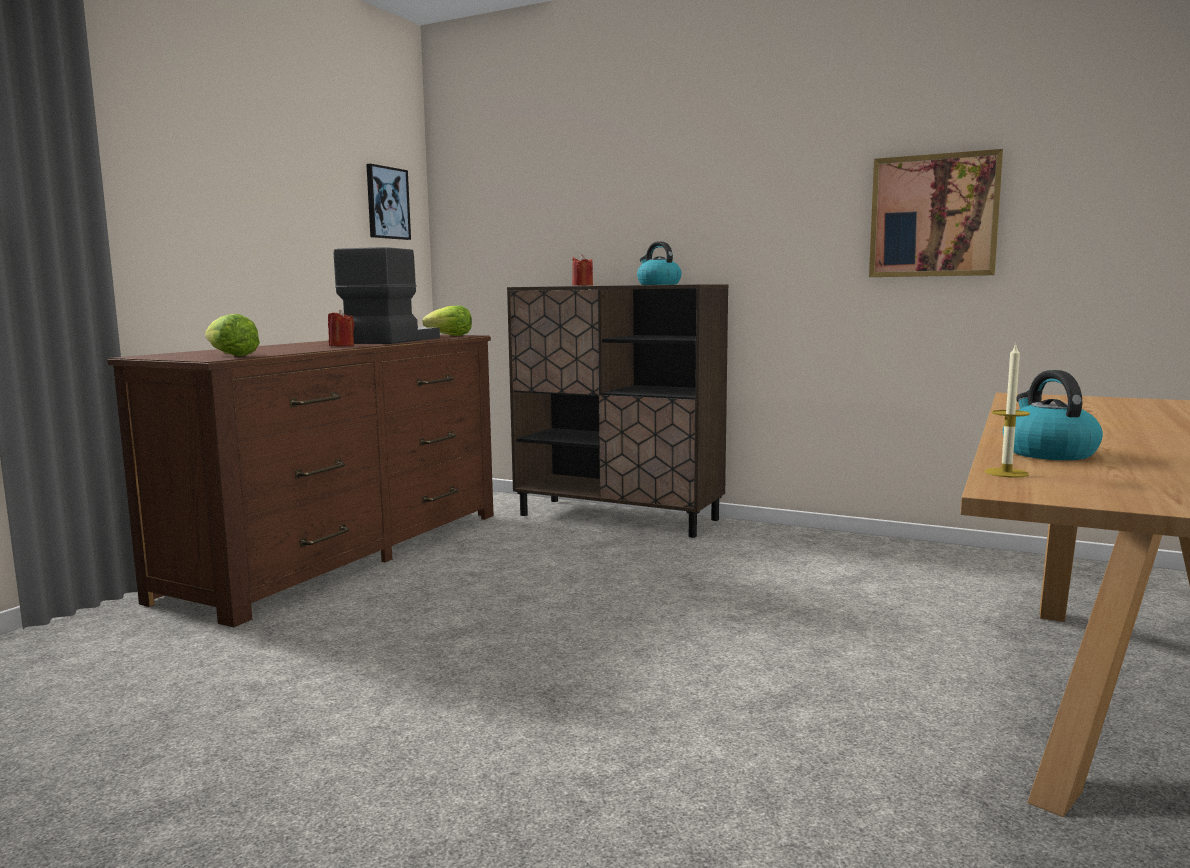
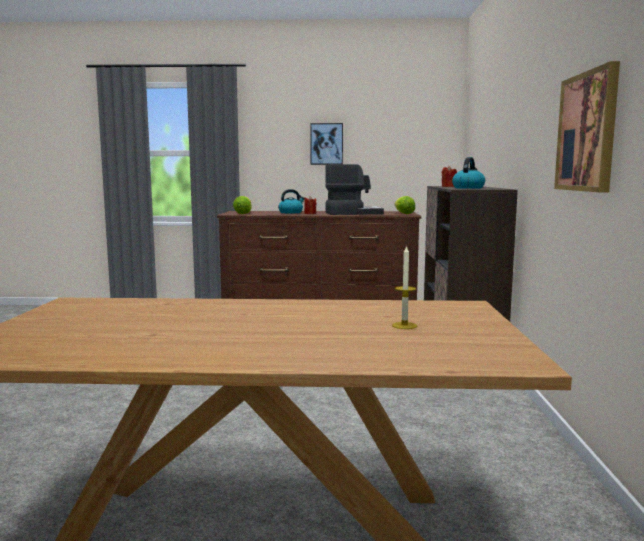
camera: 65 degrees right, 0 degrees up
(387, 203) = (423, 133): picture -> picture (326, 144)
(1006, 473) = (111, 301): candle -> candle (404, 325)
(1047, 453) = (172, 306): kettle -> kettle (291, 212)

